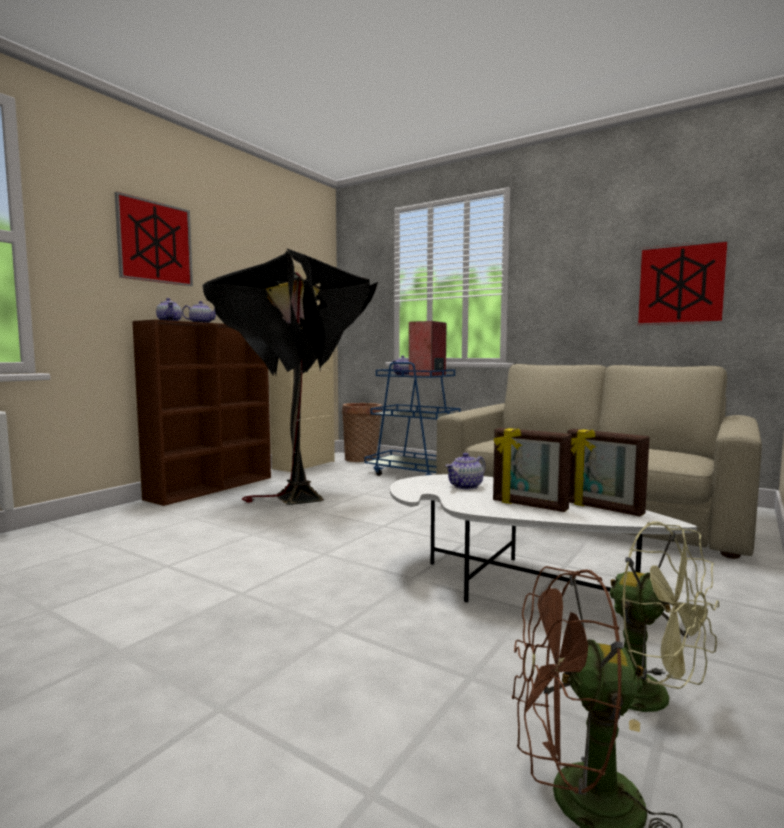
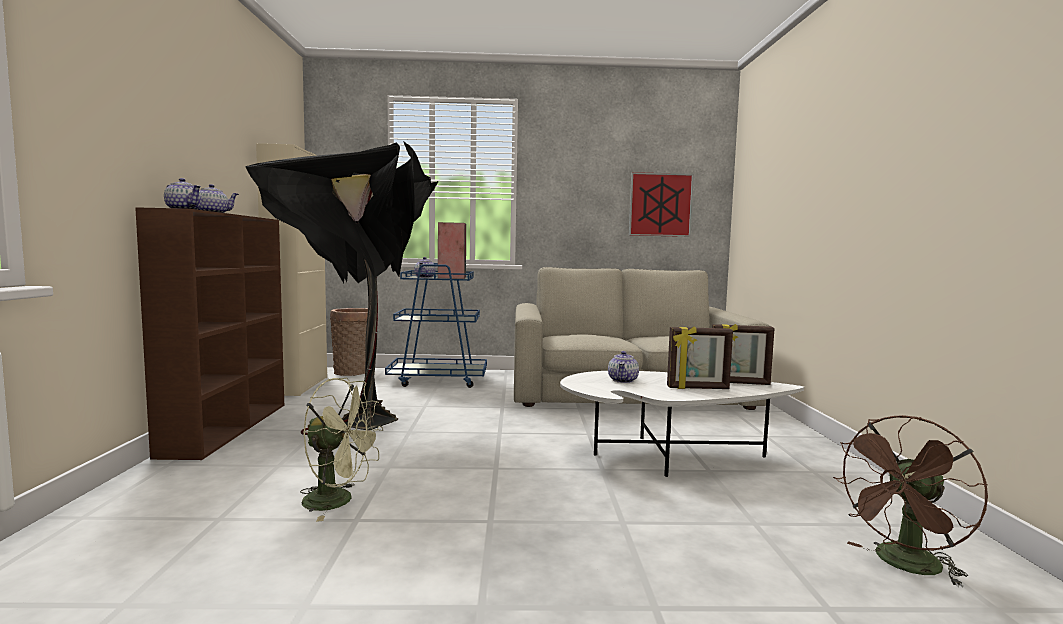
camera: 35 degrees left, 0 degrees up
(155, 242) = (154, 98): picture -> none
(650, 698) = (844, 501): green fan -> green fan (338, 501)

